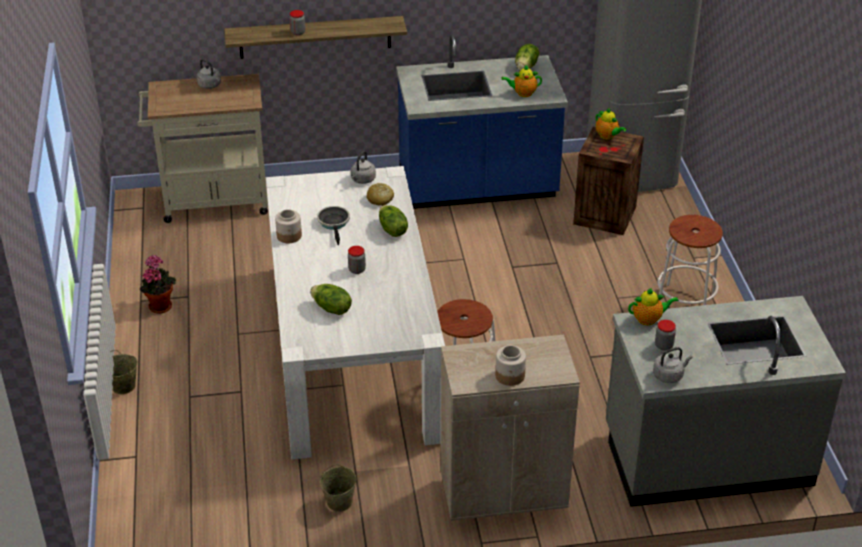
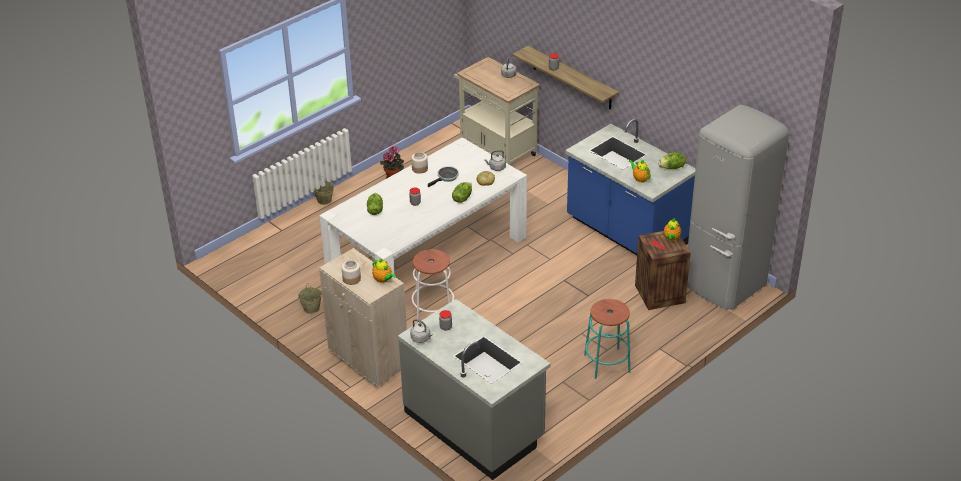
camera: 55 degrees right, 0 degrees up
(649, 319) = (464, 313): teapot -> teapot (383, 280)
(685, 304) = (607, 363): white stool -> turquoise stool

